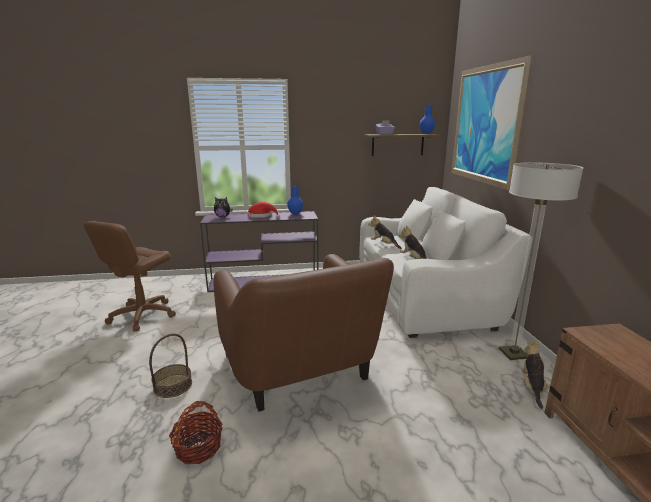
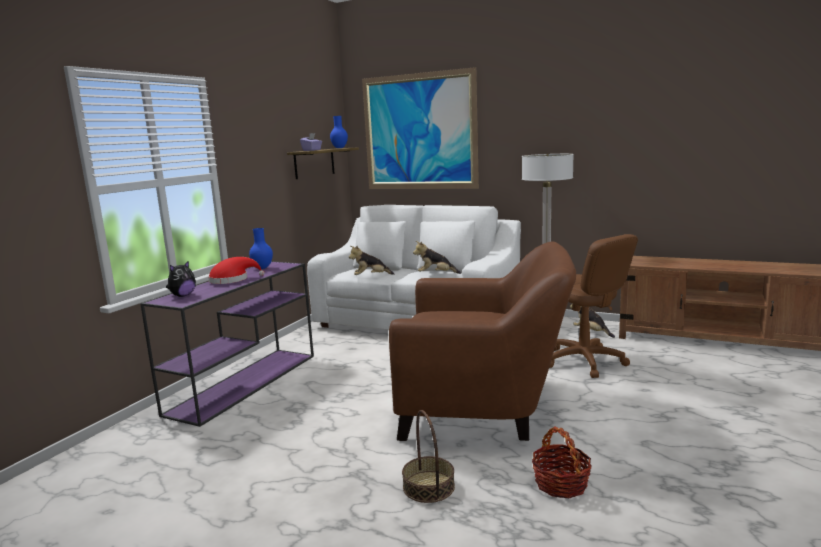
camera: 55 degrees left, 5 degrees down
(142, 315) = (185, 493): brown office chair -> brown office chair (584, 361)

